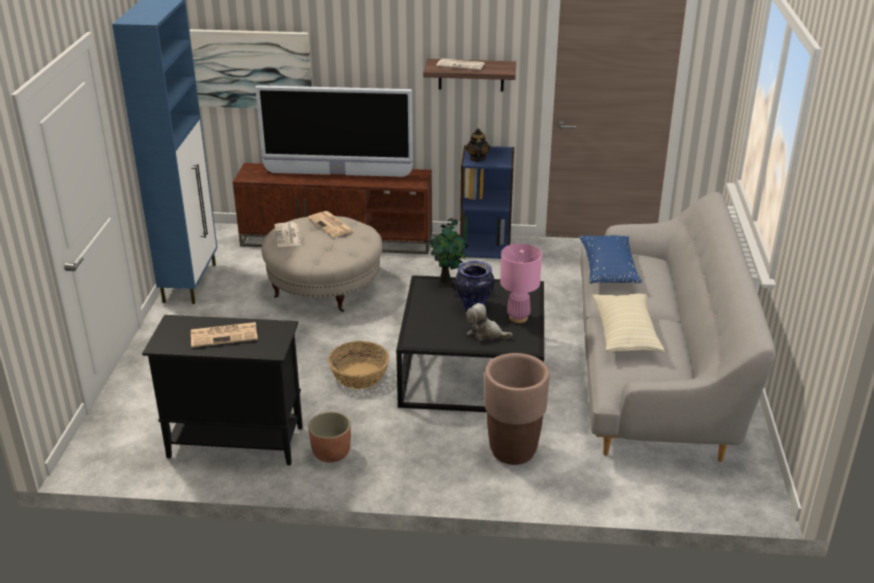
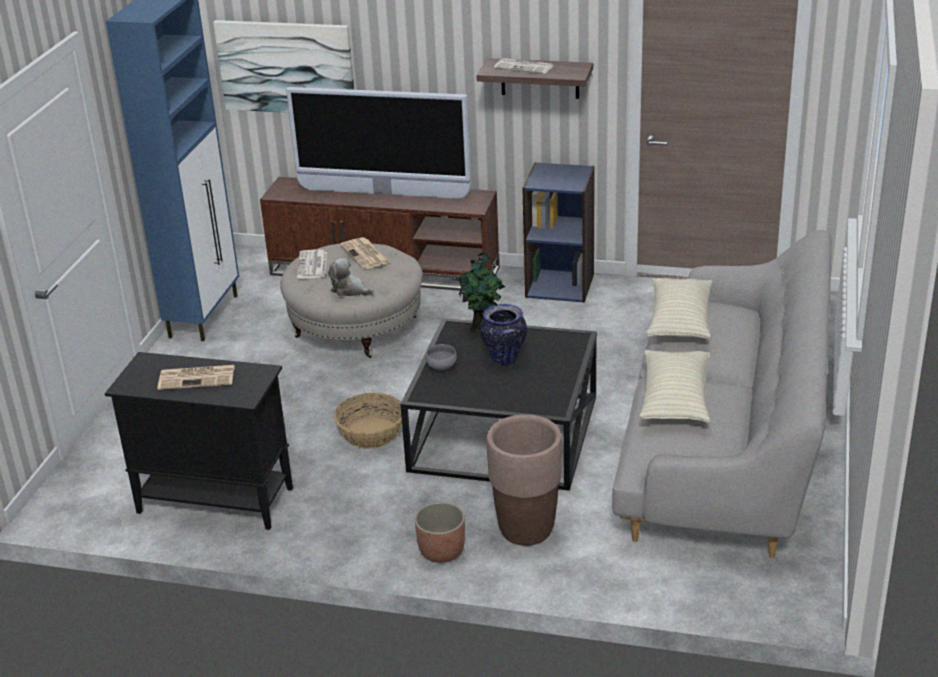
camera: 10 degrees right, 0 degrees up
(331, 453) = (318, 519): planter -> planter (442, 551)
(423, 316) = (442, 367): none -> grey bowl
(477, 158) = (544, 179): teapot -> none
(485, 333) = (508, 391): plush toy -> plush toy (349, 290)
(518, 318) = (553, 374): pink table lamp -> none
(608, 270) = (679, 321): blue pillow -> beige pillow

